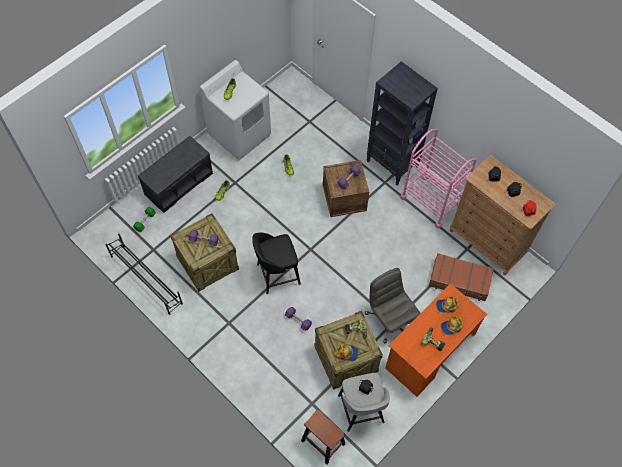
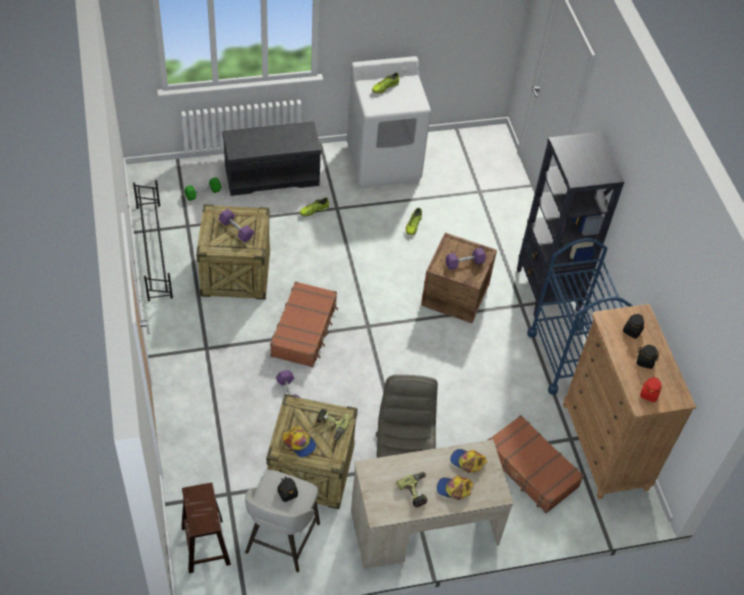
camera: 30 degrees right, 10 degrees down
(276, 274) = (304, 330): black stool -> brown suitcase
(429, 351) = (424, 528): orange desk -> beige desk
(431, 201) = (566, 358): pink cart -> blue cart

